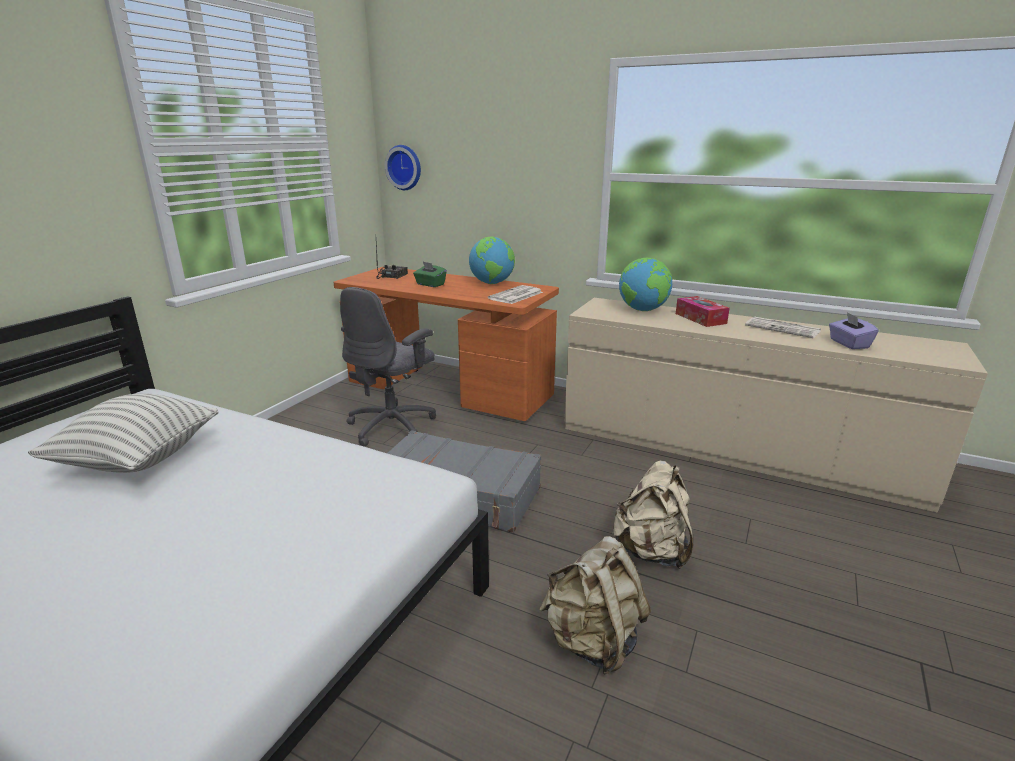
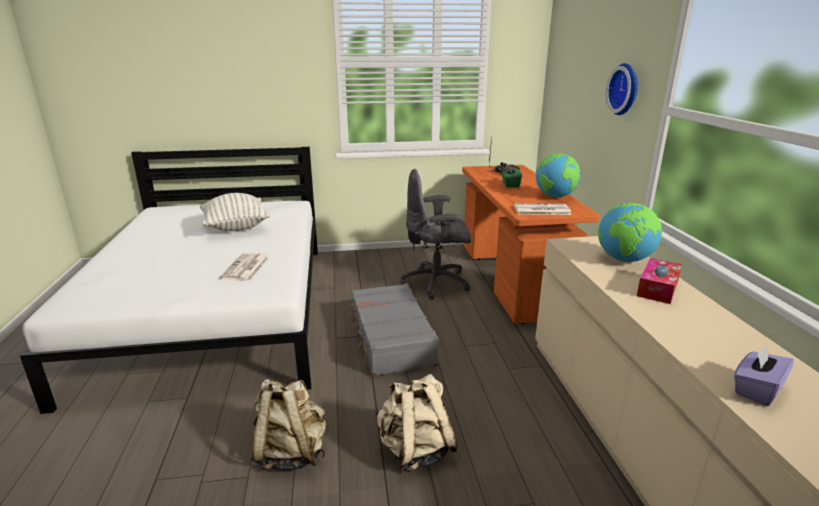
camera: 55 degrees right, 0 degrees up
(405, 167) = (554, 83): wall clock -> wall clock (625, 89)
(783, 328) = (725, 338): newspaper -> newspaper (246, 268)

